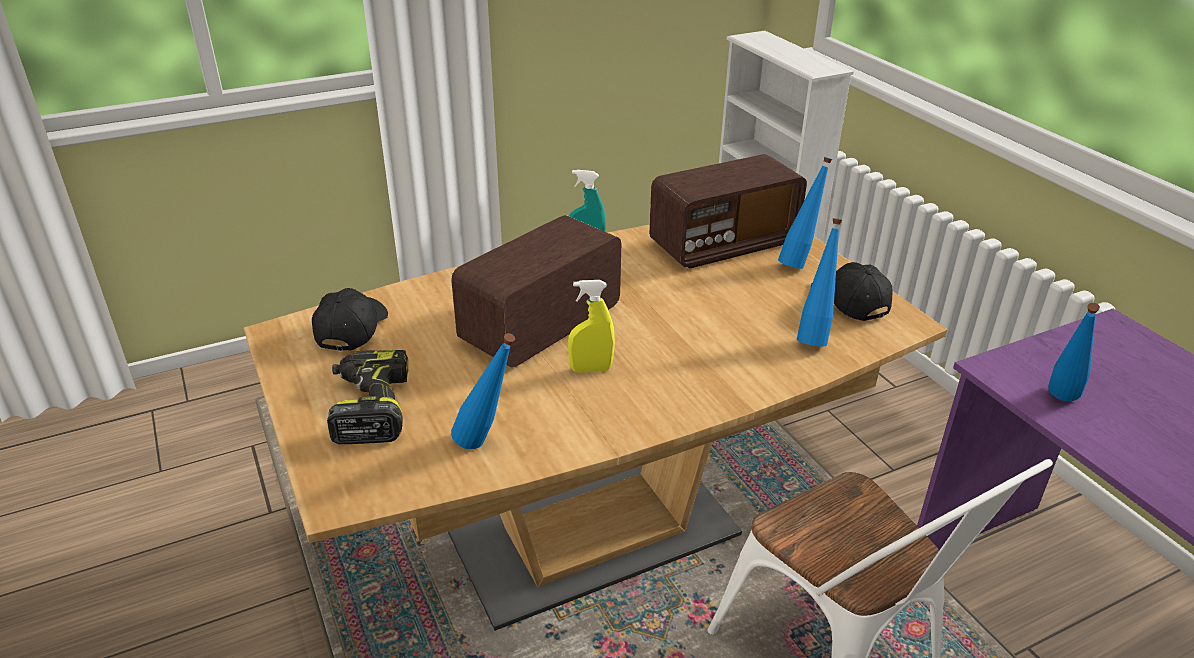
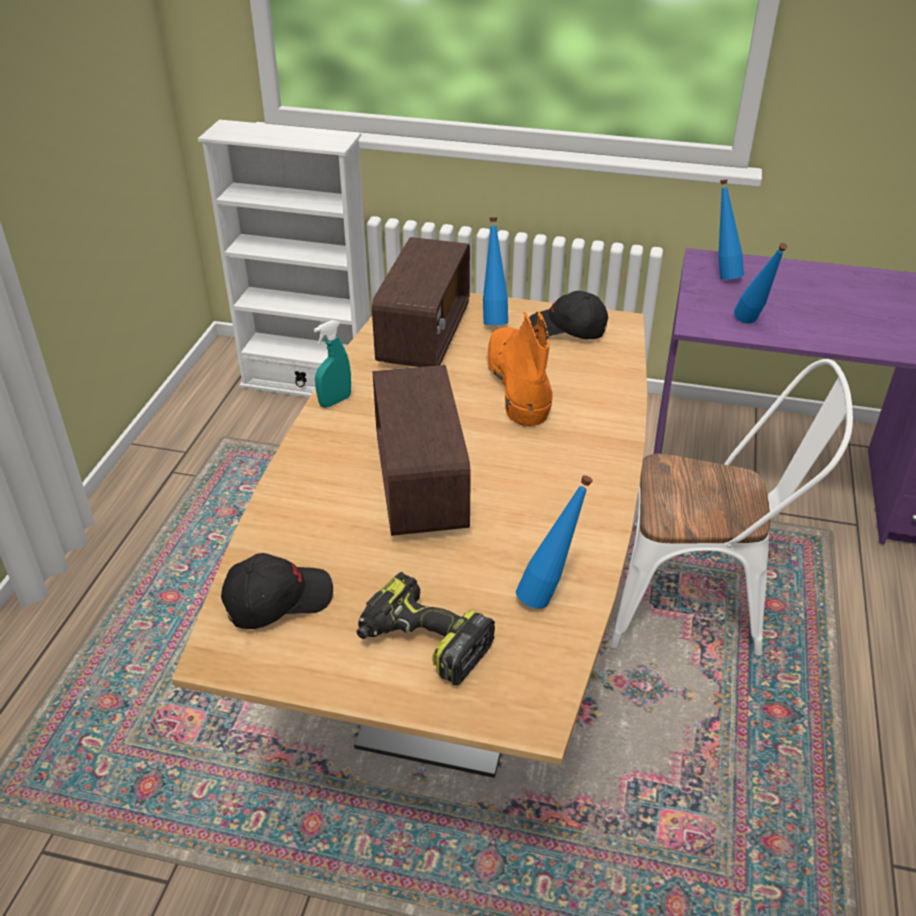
camera: 50 degrees left, 5 degrees up
(351, 329) = (277, 600): black cap -> black cap turned 105 degrees clockwise
(591, 369) = (510, 489): yellow spray bottle -> none
(732, 311) = (517, 382): none -> orange boot
(814, 337) = (591, 367): blue bottle -> blue bottle (722, 274)

